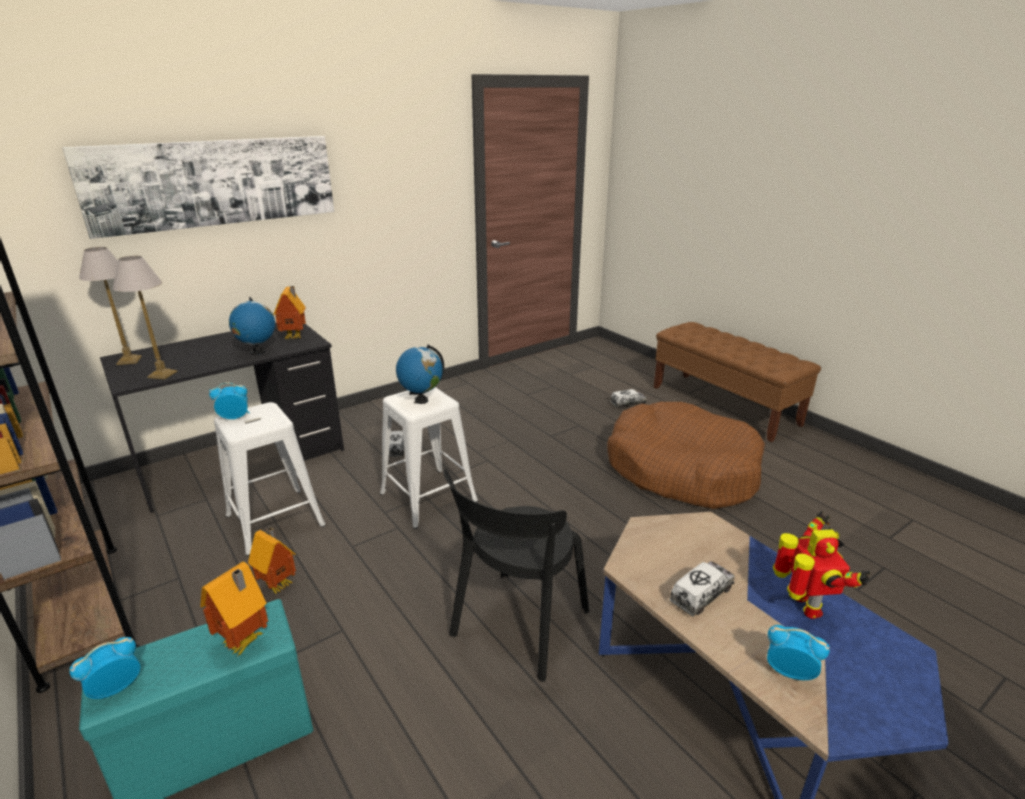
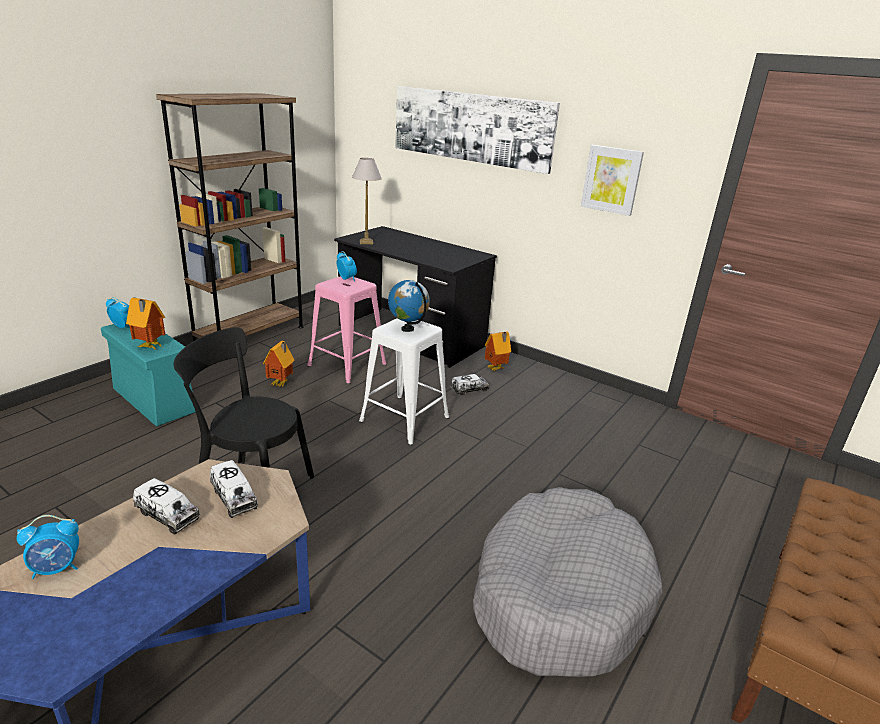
camera: 70 degrees right, 0 degrees up
(128, 360) = (381, 232): table lamp -> none
(257, 352) = (419, 256): globe -> none
(274, 520) = (347, 365): white stool -> pink stool
(295, 337) = (456, 260): toy house -> toy house (496, 369)
(393, 200) = (611, 180): none -> picture
(628, 404) = (698, 531): toy truck -> toy truck (234, 497)
(681, 470) = (559, 594): brown dog bed -> grey dog bed
(788, 671) = (57, 568): alarm clock -> alarm clock turned 60 degrees clockwise
(804, 607) = (142, 588): toy robot -> none

